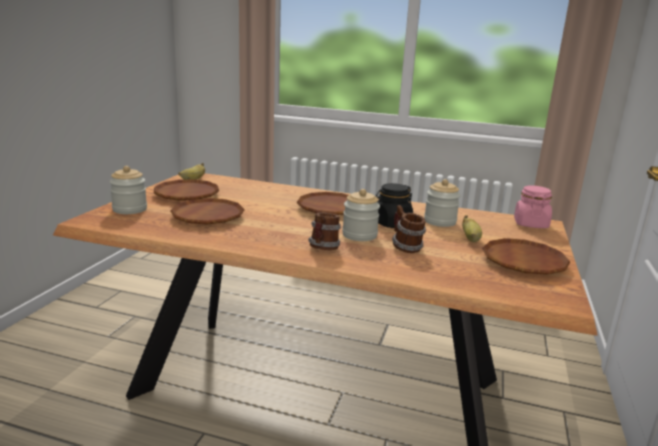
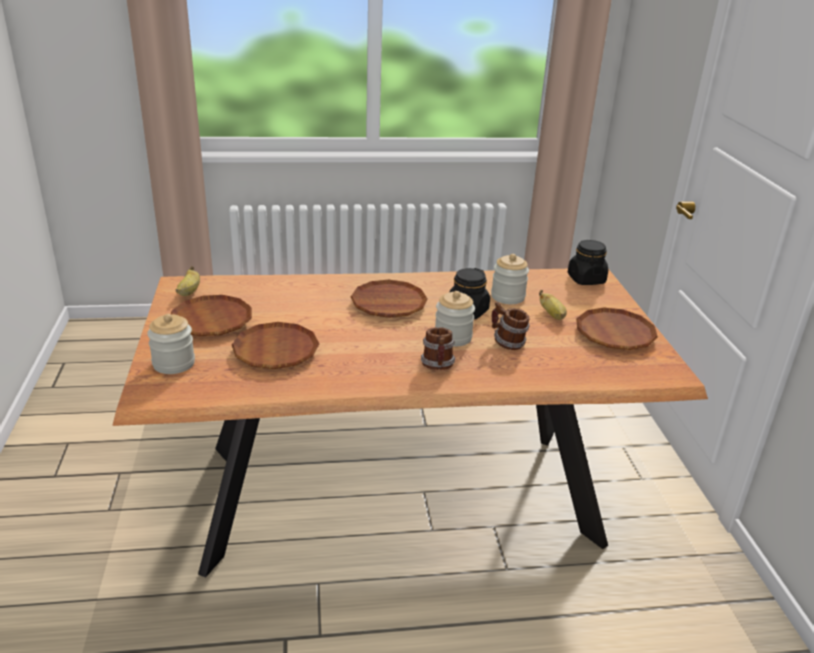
camera: 25 degrees left, 10 degrees up
(530, 224) = (586, 279): pink jar -> black jar

